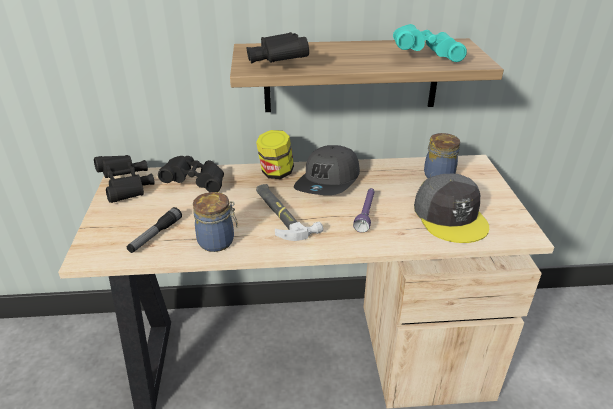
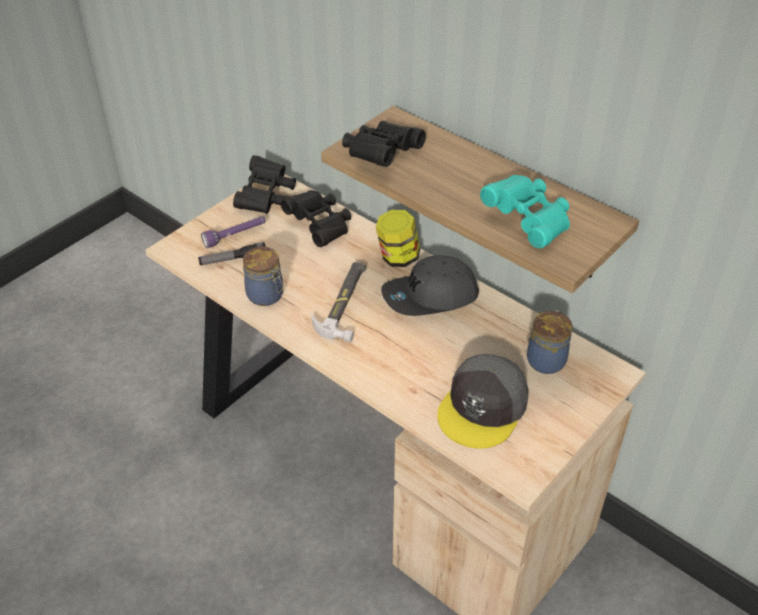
camera: 45 degrees right, 10 degrees up
(366, 214) = (412, 351): purple flashlight -> purple flashlight (235, 236)

